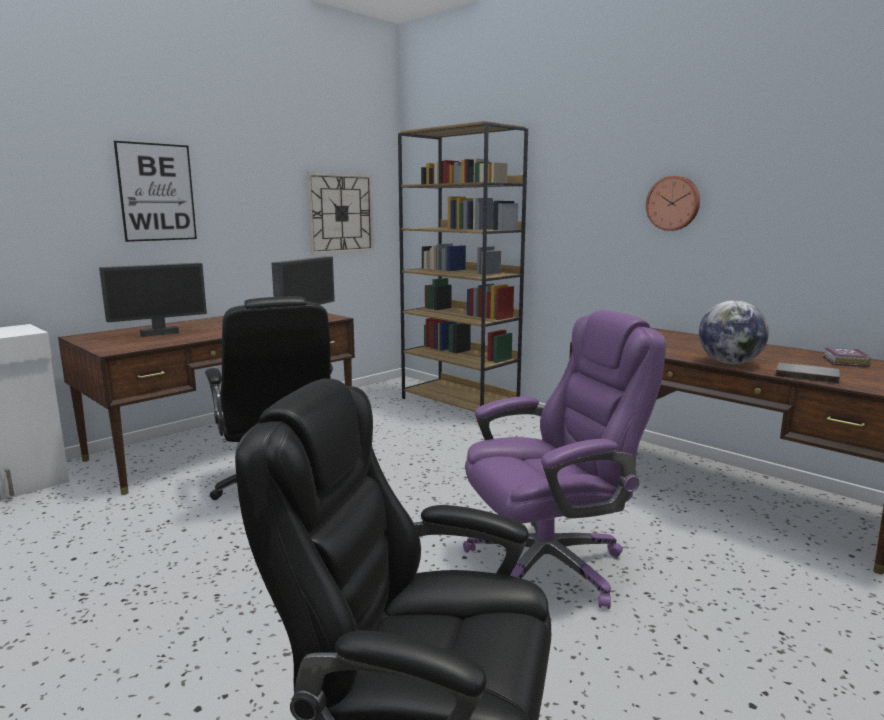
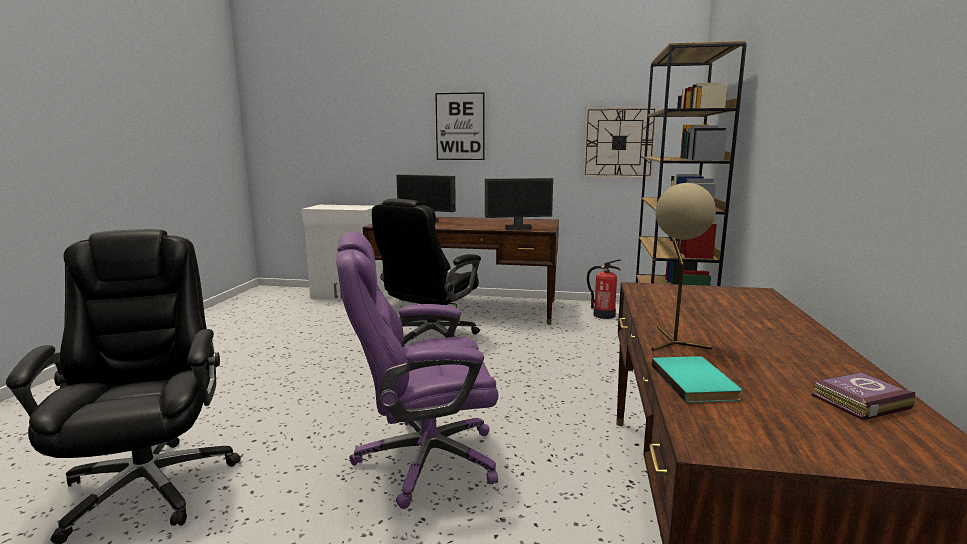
camera: 55 degrees right, 0 degrees up
(372, 402) = (603, 315): none -> fire extinguisher
(549, 565) = (424, 460): purple office chair -> purple office chair turned 135 degrees clockwise
(673, 203) = (822, 126): wall clock -> none
(729, 363) = (672, 341): globe -> beige table lamp
(806, 375) = (696, 382): grey book -> turquoise book

